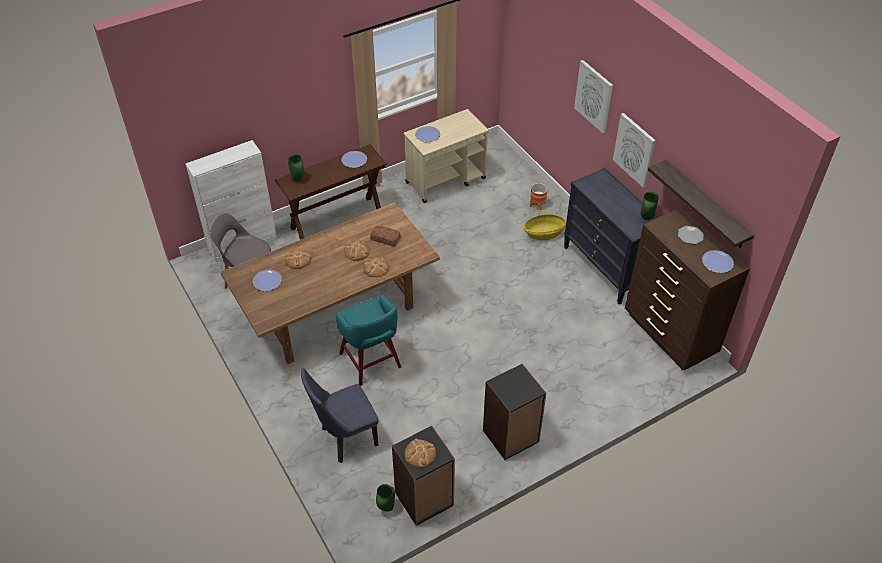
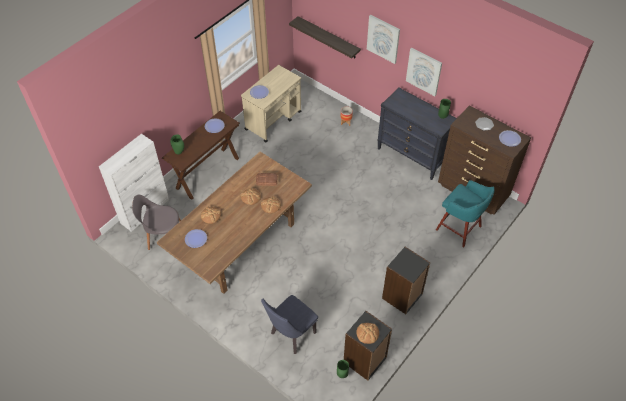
camera: 20 degrees left, 5 degrees up
(371, 362) = (282, 273): turquoise stool -> turquoise stool (459, 229)
(544, 233) = (359, 142): basket -> none
(705, 205) = (489, 101): shelf -> shelf (328, 38)

